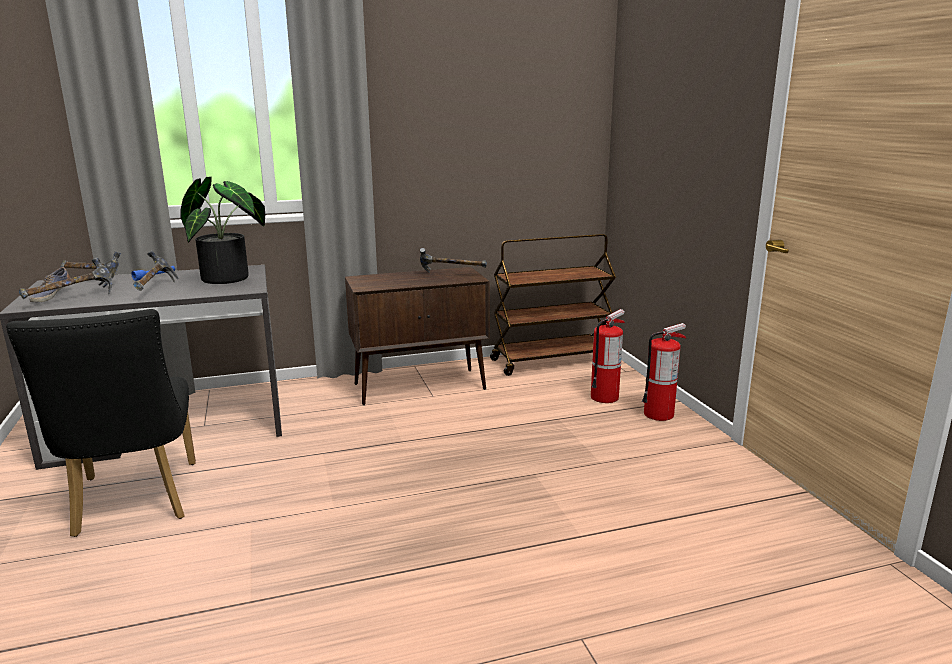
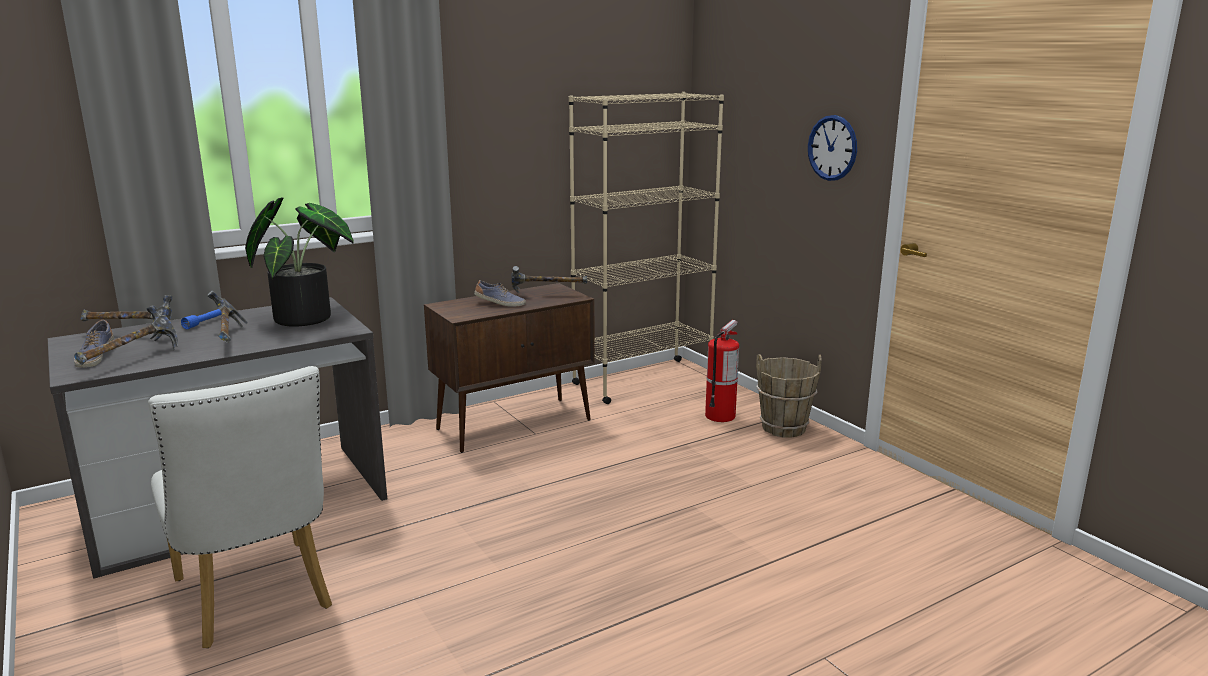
camera: 15 degrees left, 0 degrees up
(134, 503) = (257, 600): black chair -> white chair
(405, 279) = (499, 303): none -> shoe
(551, 361) = (643, 381): brown cart -> beige bookcase
(659, 414) = (783, 428): fire extinguisher -> brown bucket
(716, 146) = (832, 148): none -> wall clock

